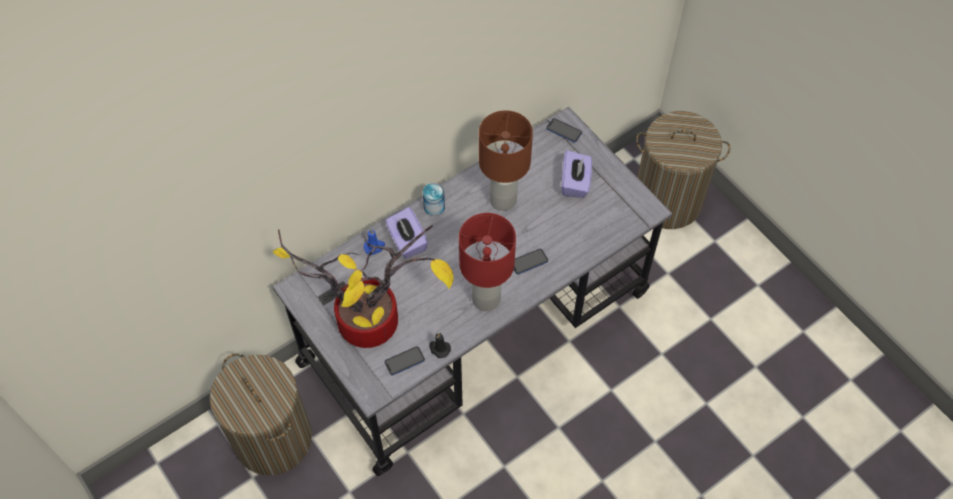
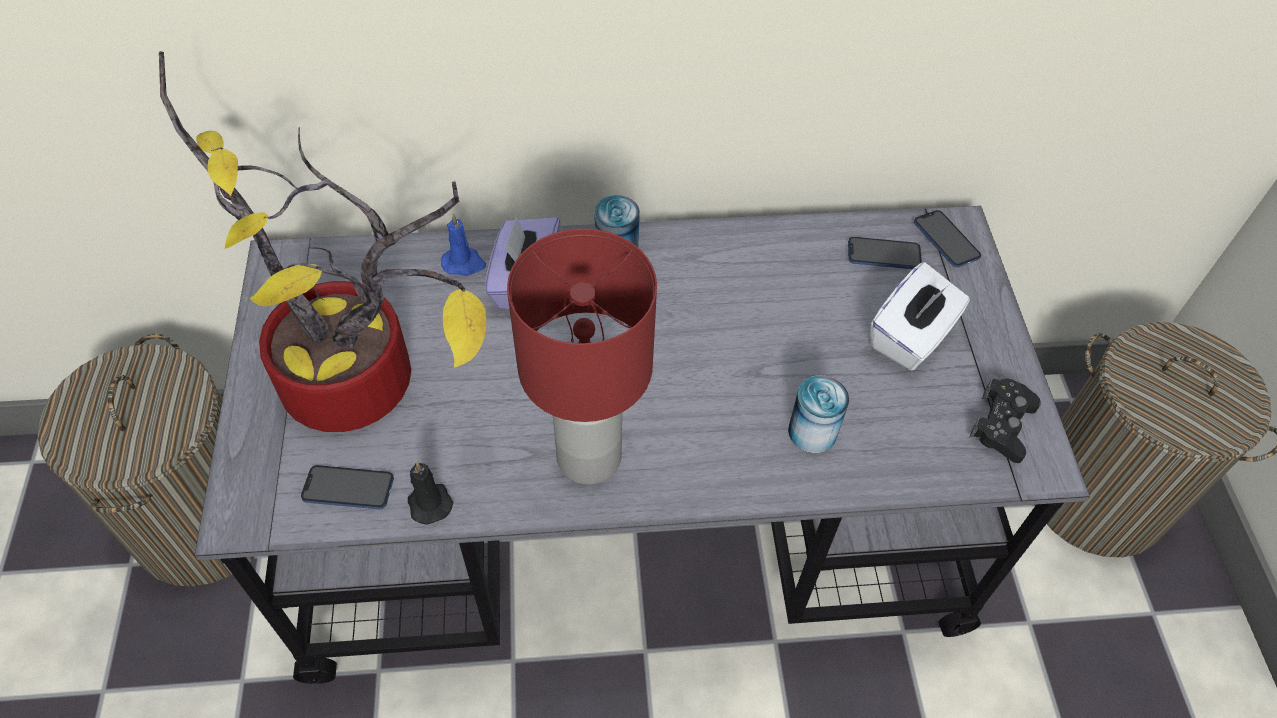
camera: 30 degrees right, 5 degrees down
(502, 200) = (748, 299): brown table lamp -> none
(528, 262) = (721, 433): phone -> phone (883, 255)
(562, 242) = (812, 431): none -> can
(575, 183) = (911, 337): purple tissue box -> white tissue box
(628, 202) = (1002, 425): none -> black game controller

